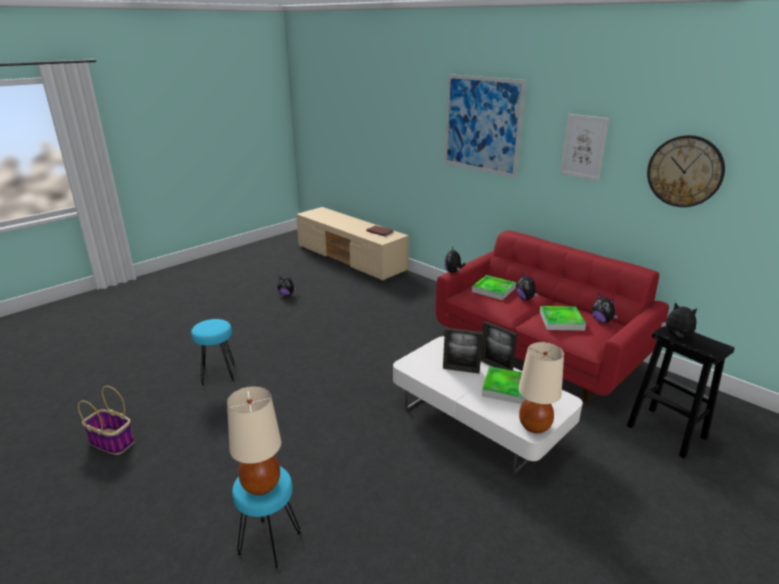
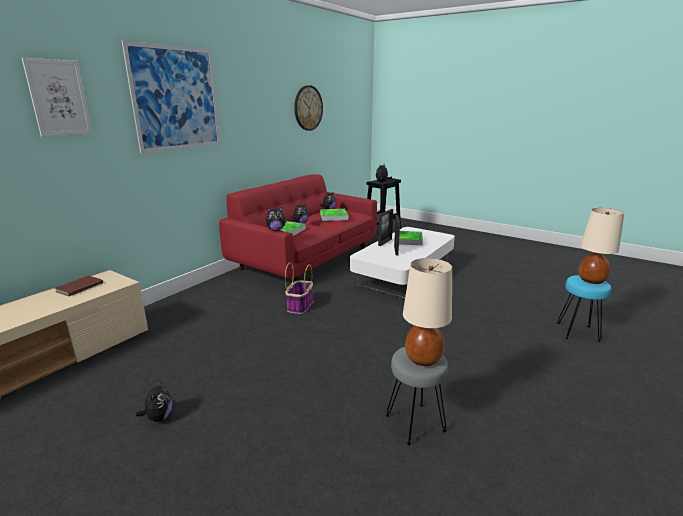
camera: 100 degrees left, 5 degrees down
(112, 442) = (601, 474): basket -> basket (300, 305)
(218, 374) = (414, 423): turquoise stool -> grey stool
(535, 426) = (439, 235): beige table lamp -> beige table lamp (423, 359)
(583, 147) = (260, 103): picture -> picture (58, 98)

